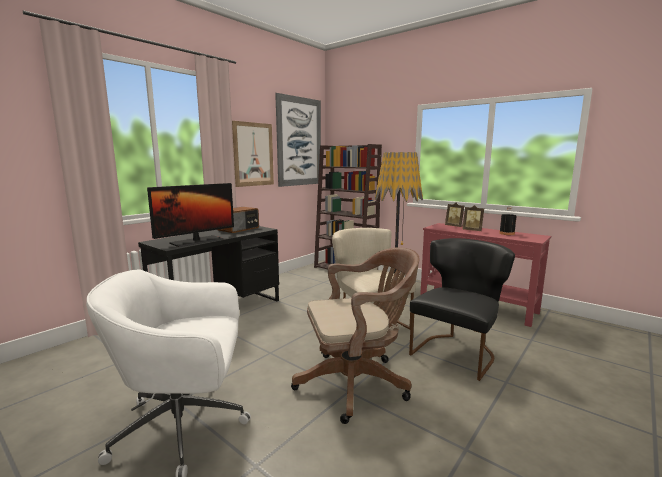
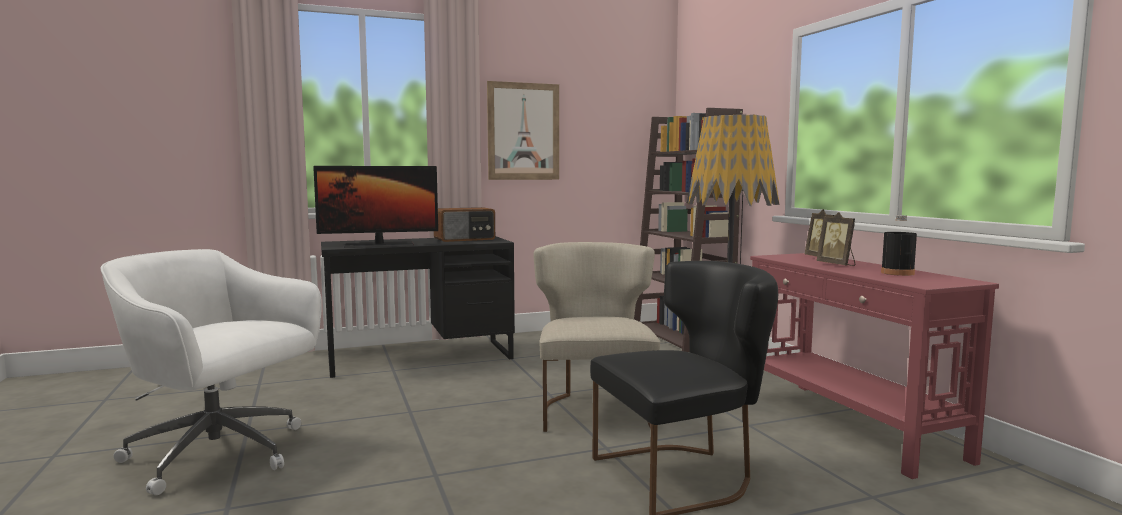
camera: 30 degrees right, 5 degrees down
(299, 142) = (616, 112): picture -> none
(357, 383) = (462, 469): brown office chair -> none

